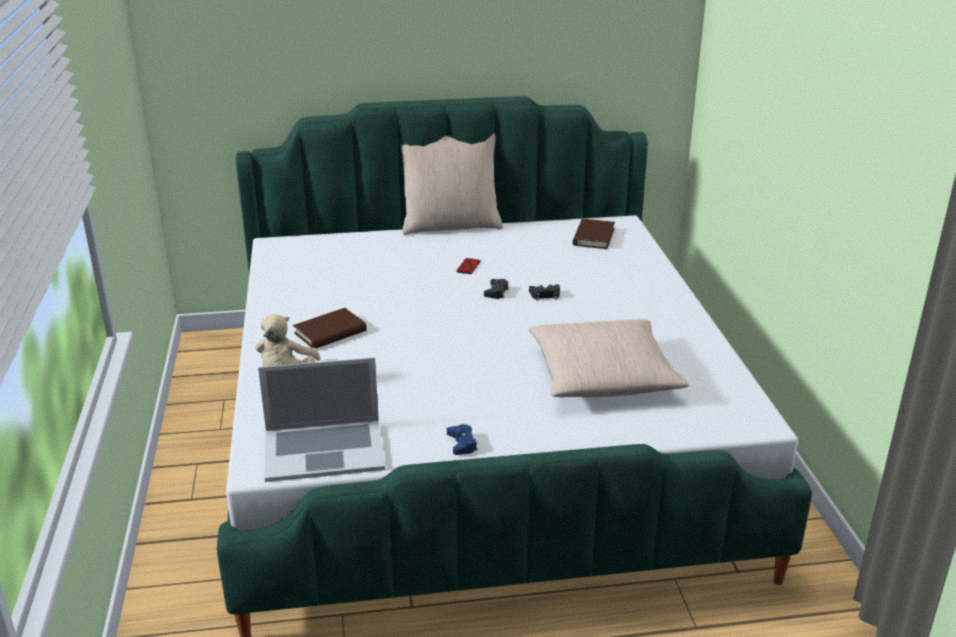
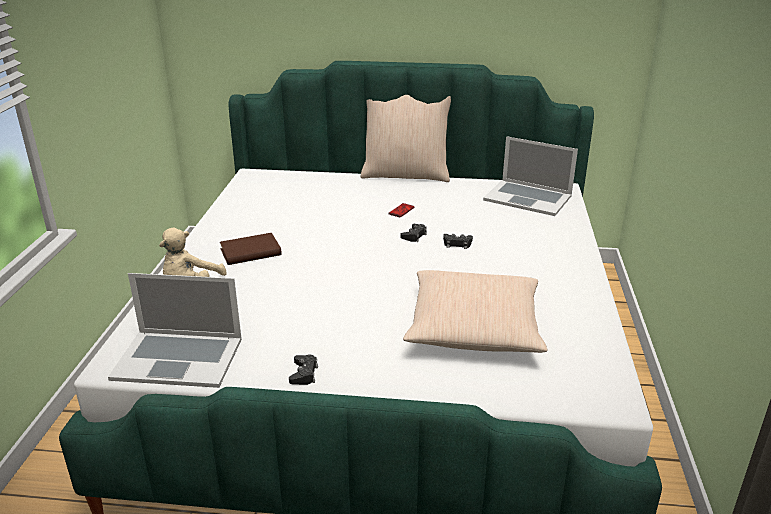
camera: 15 degrees right, 0 degrees up
(462, 444) = (304, 374): blue game controller -> black game controller
(593, 237) = (528, 198): brown book -> laptop

